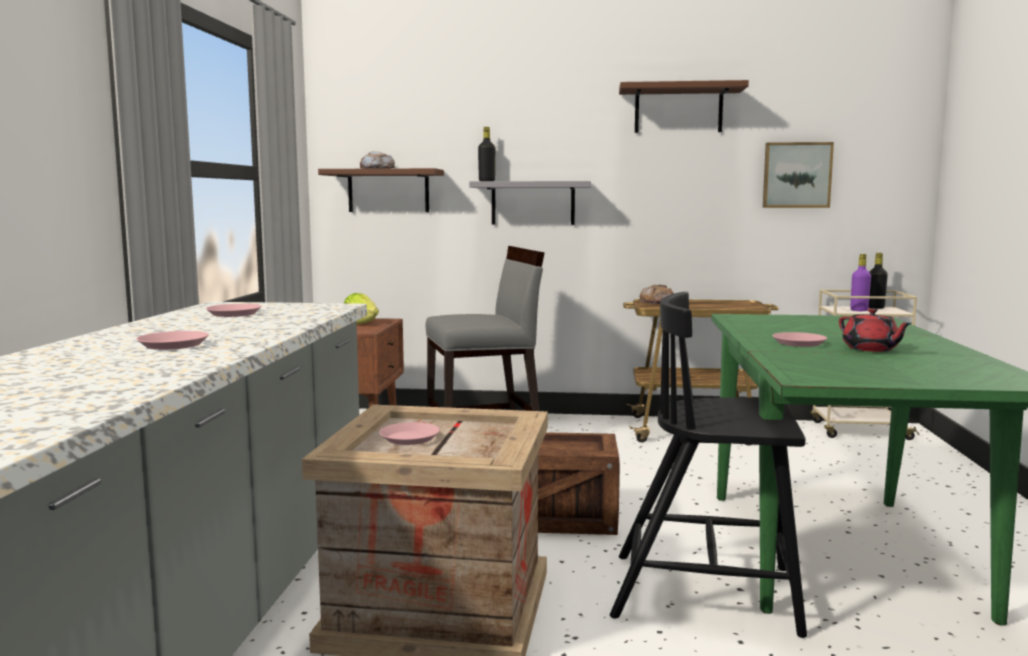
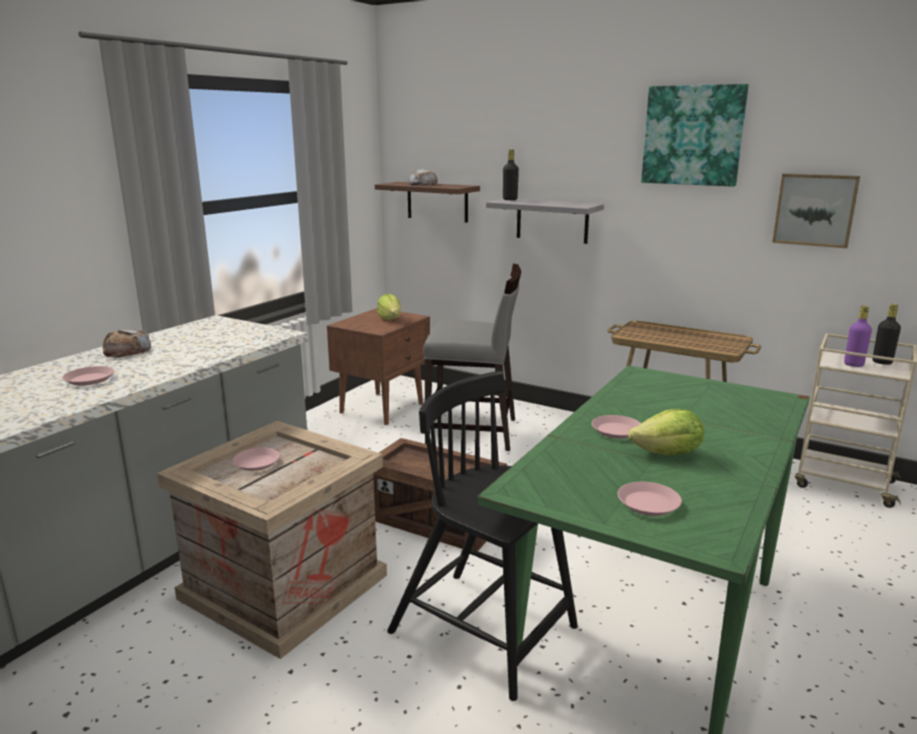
camera: 25 degrees right, 10 degrees up
(234, 314) = (196, 338): pink plate -> pink plate (648, 503)
(657, 302) = (645, 328): bread -> bread (127, 350)
(678, 110) = (693, 135): brown shelf -> picture
(871, 349) = (668, 454): red teapot -> lettuce

